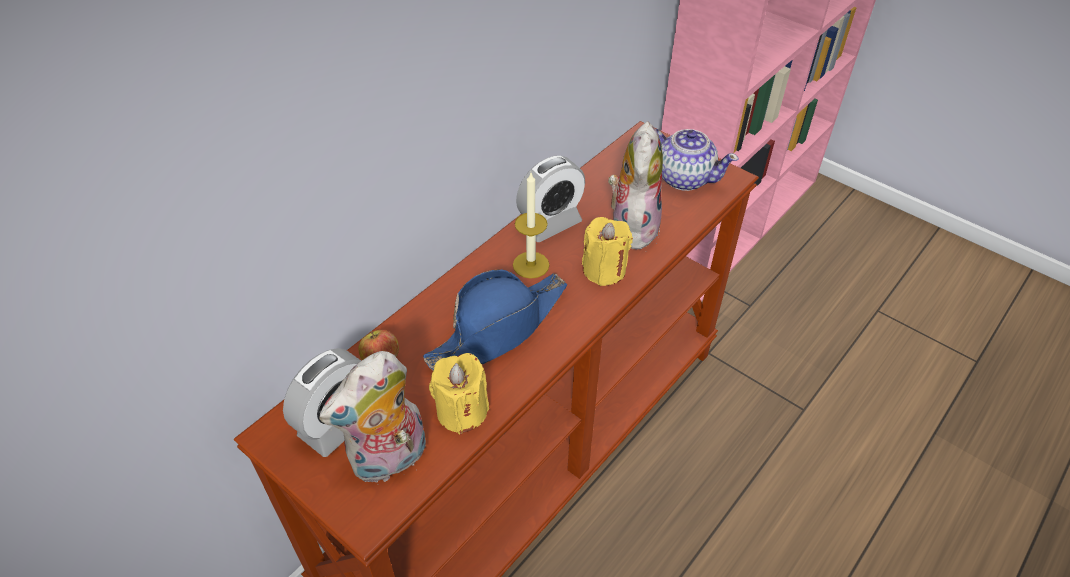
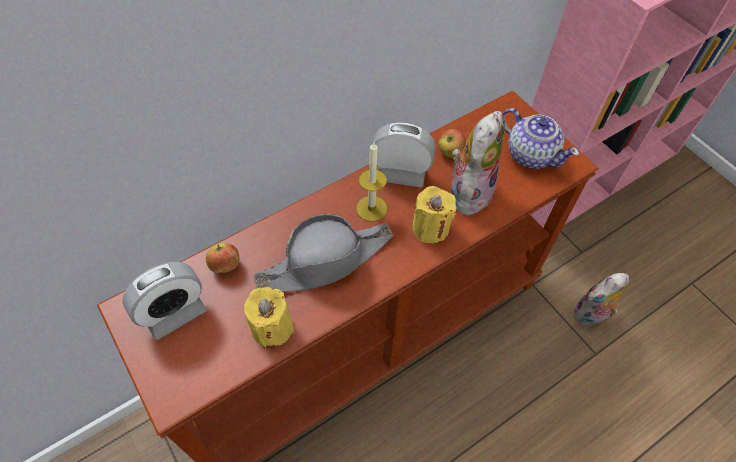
camera: 15 degrees right, 10 degrees up
(390, 460) = (203, 356): plush toy -> plush toy (590, 315)
(499, 328) = (326, 261): blue hat -> grey hat
(550, 224) = (400, 173): alarm clock -> alarm clock turned 150 degrees counterclockwise
(597, 192) = (450, 152): none -> apple

